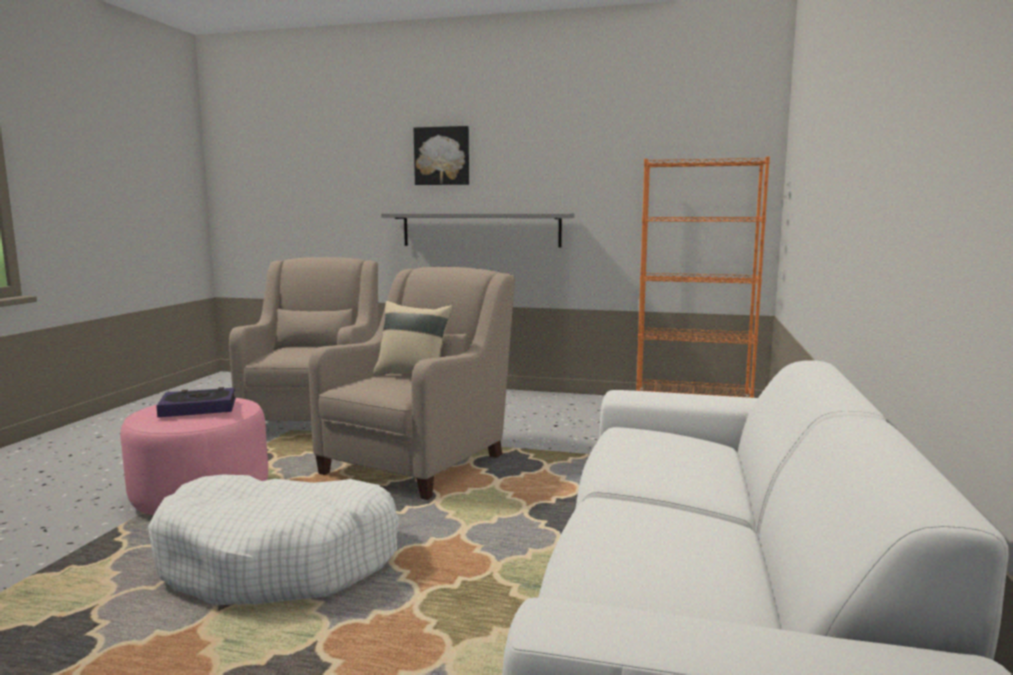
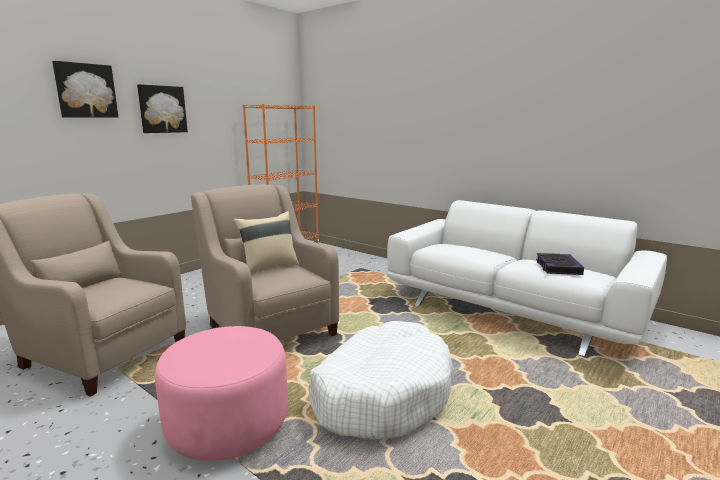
camera: 65 degrees left, 5 degrees up
(198, 408) = (231, 344): book -> book (558, 267)
(481, 229) = (132, 156): grey shelf -> none
(524, 173) = (162, 109): none -> picture

